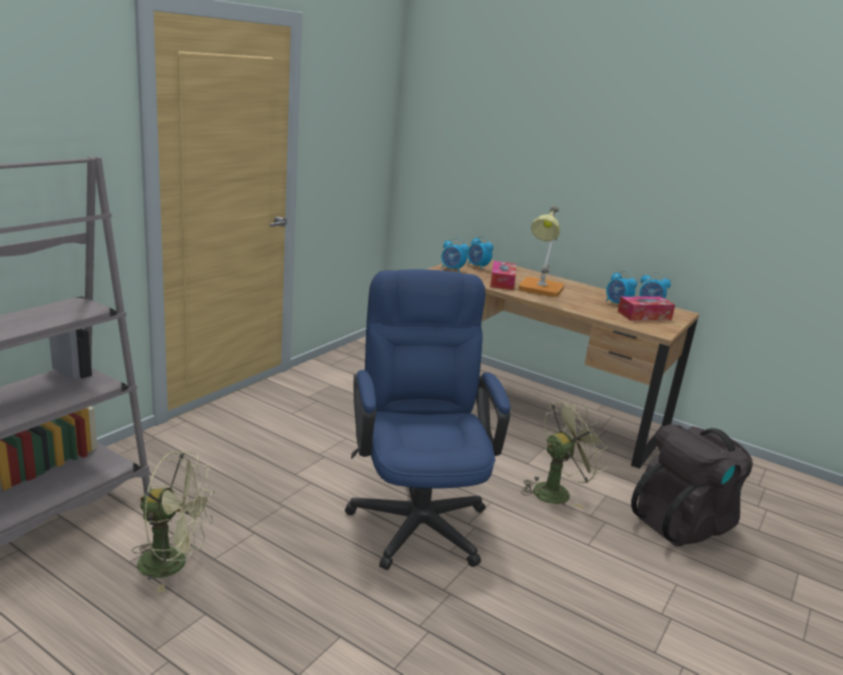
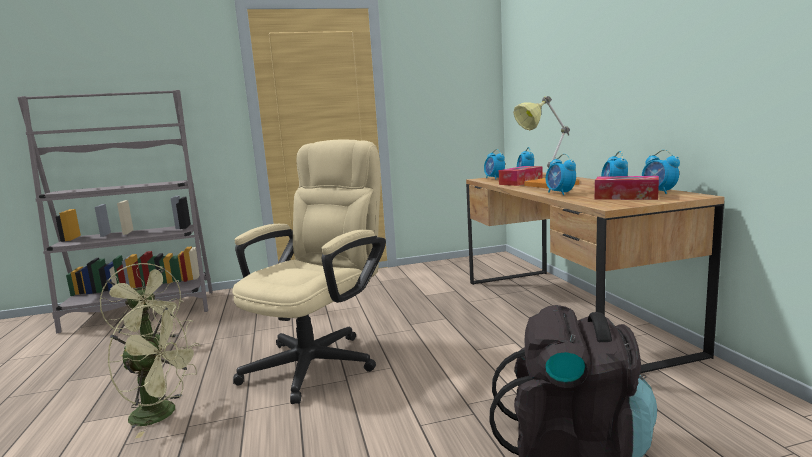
camera: 45 degrees right, 10 degrees down
(417, 515) = (320, 360): blue office chair -> beige office chair
(557, 491) = (467, 376): green fan -> green fan (162, 414)
(584, 308) = (560, 193): none -> alarm clock

